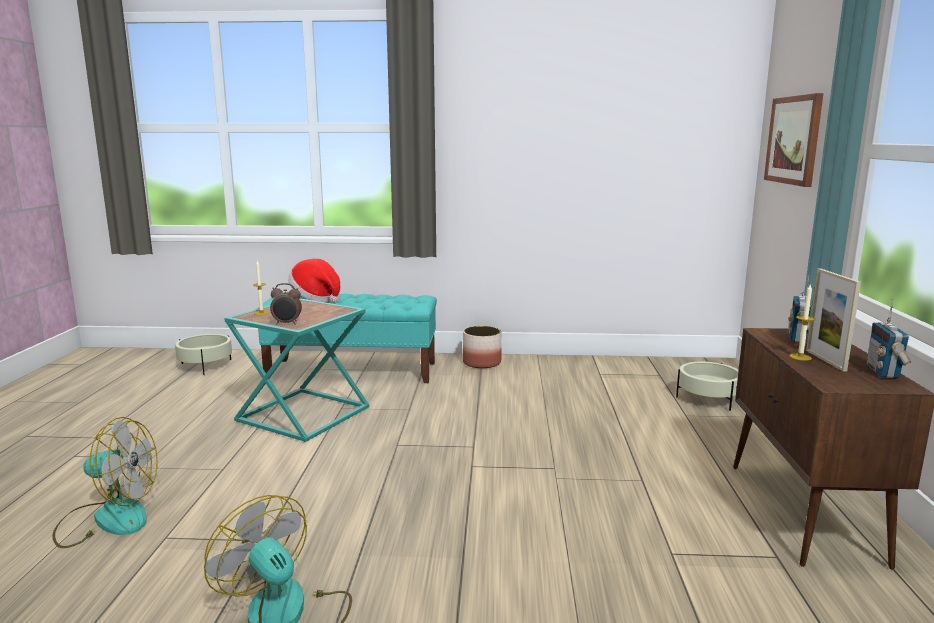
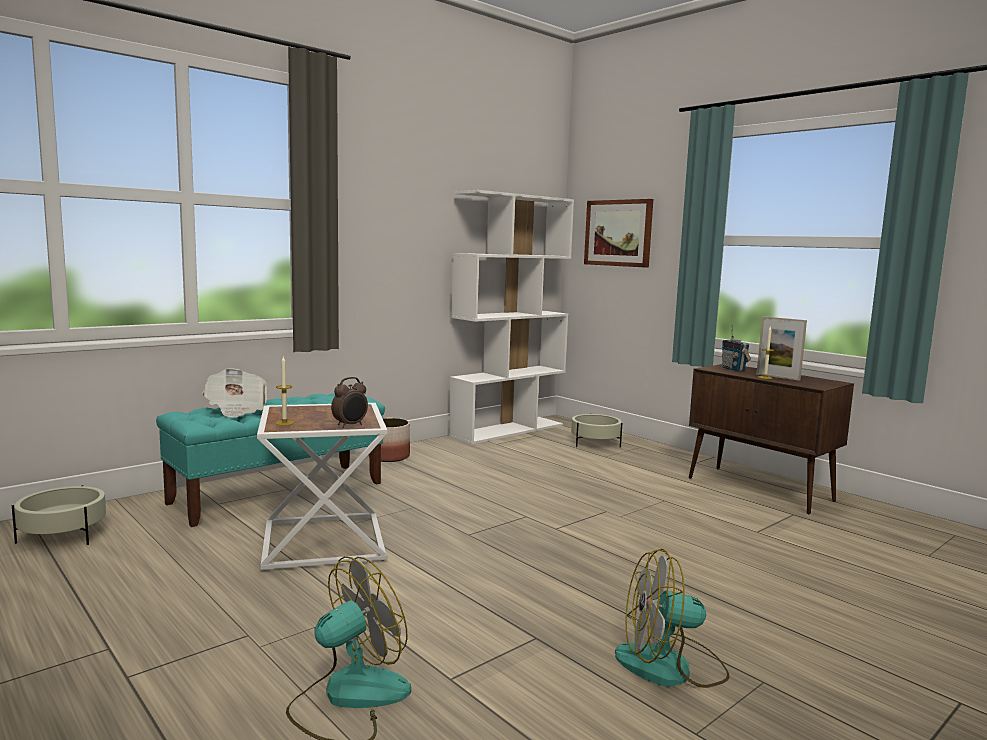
camera: 45 degrees left, 5 degrees down
(303, 415) = (325, 542): turquoise side table -> white side table
(316, 298) = (236, 410): hat -> newspaper
(641, 363) = (507, 430): none -> white bookcase
(883, 372) = (812, 378): radio -> none

